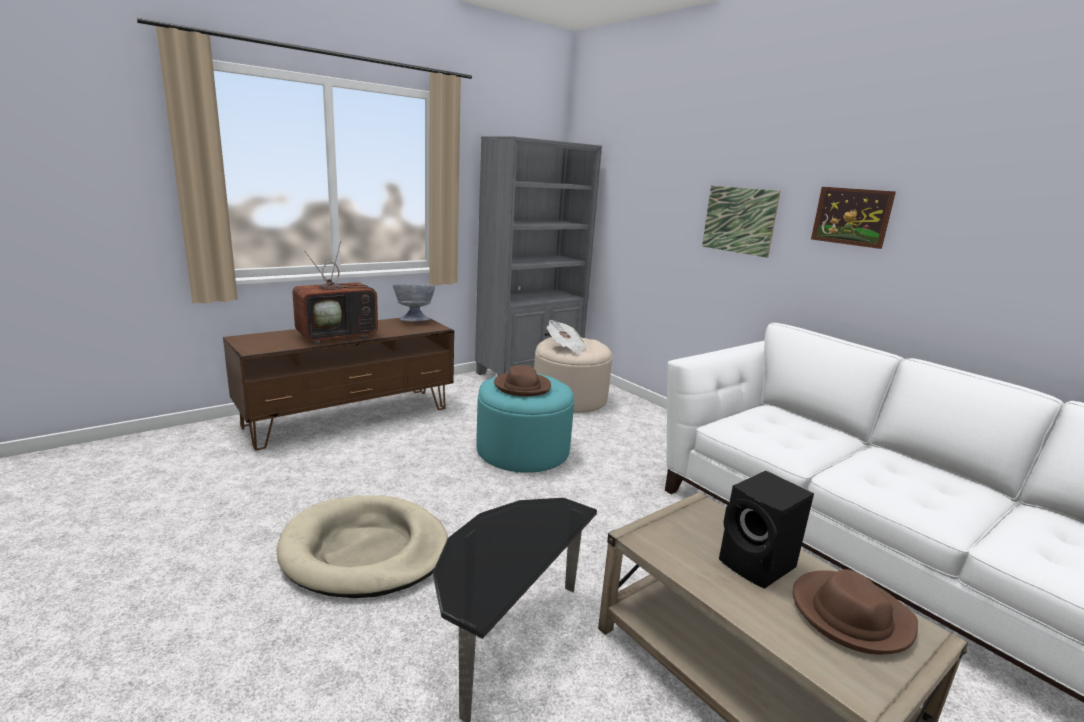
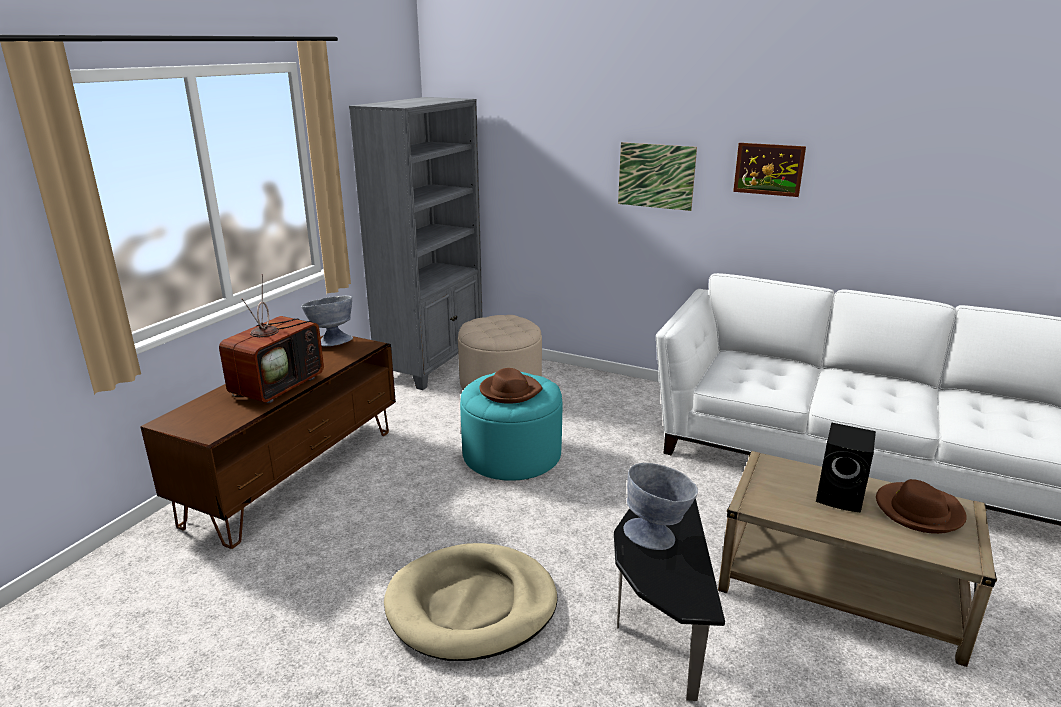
camera: 25 degrees left, 5 degrees up
(513, 531) = (657, 535): none -> grey bowl
(566, 348) = (497, 332): newspaper -> none

